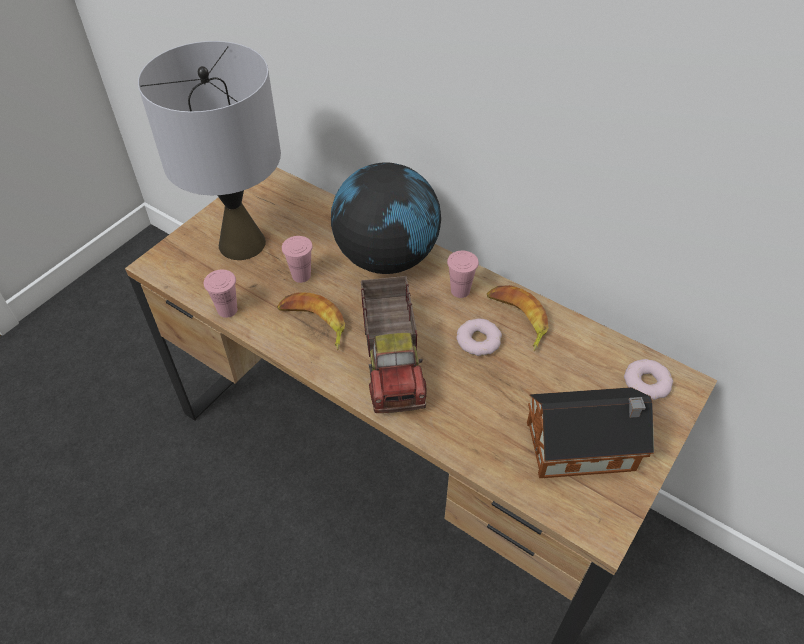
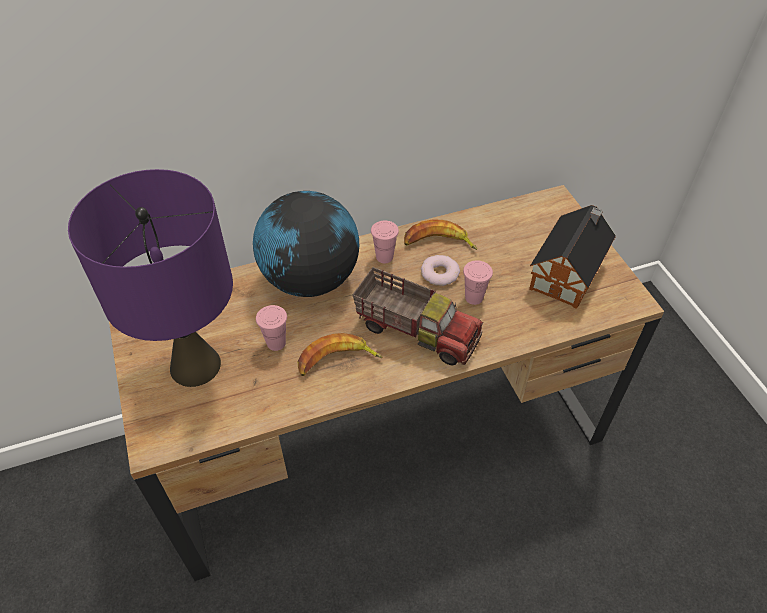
camera: 55 degrees left, 0 degrees up
(227, 310) = (266, 413): pink cup -> pink cup (474, 297)
(242, 243) = (194, 365): grey table lamp -> purple table lamp
(647, 383) = (542, 214): donut -> none

